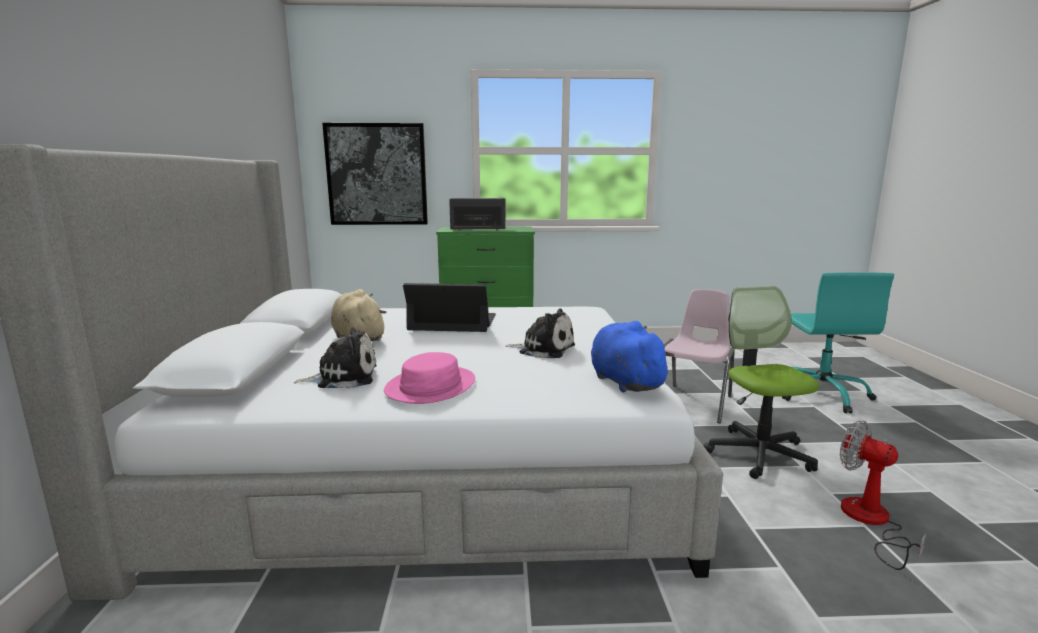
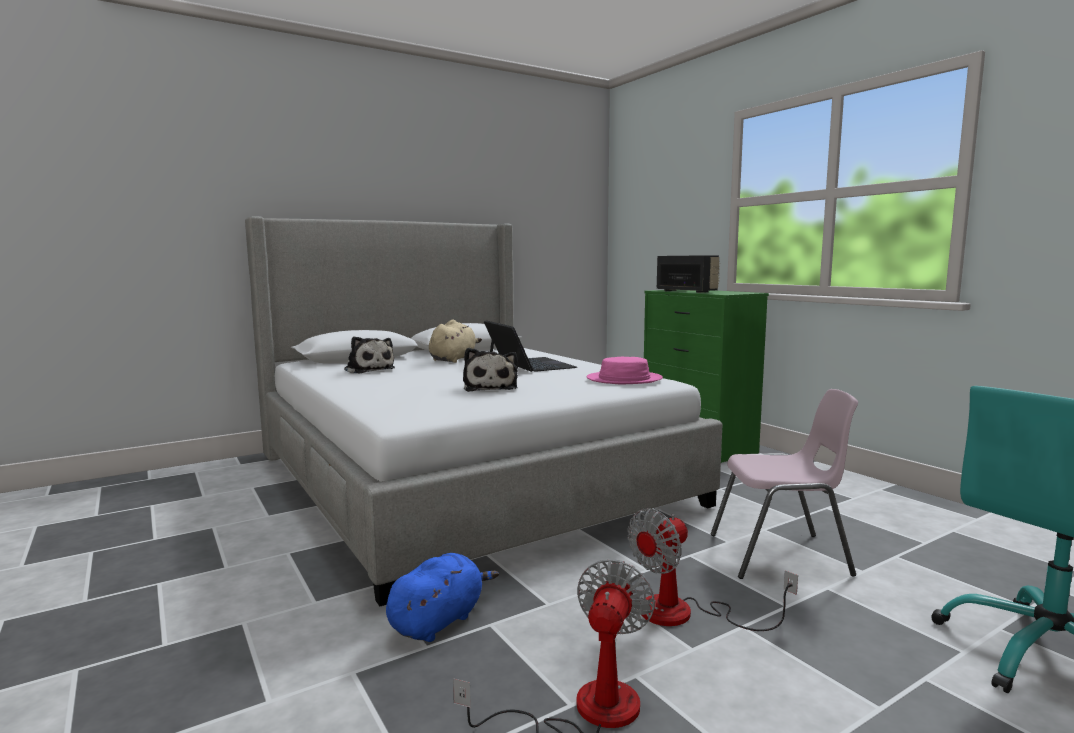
camera: 60 degrees right, 5 degrees down
(377, 174) = (654, 235): picture -> none
(431, 386) = (367, 381): pink hat -> pink hat (624, 379)
(624, 381) = (431, 410): blue plush toy -> blue plush toy (439, 621)
(759, 453) = (685, 614): office chair -> fan

